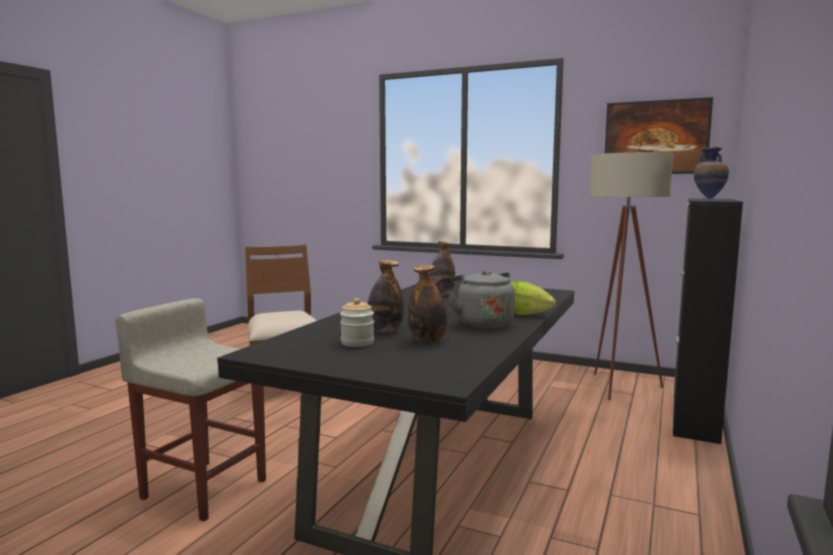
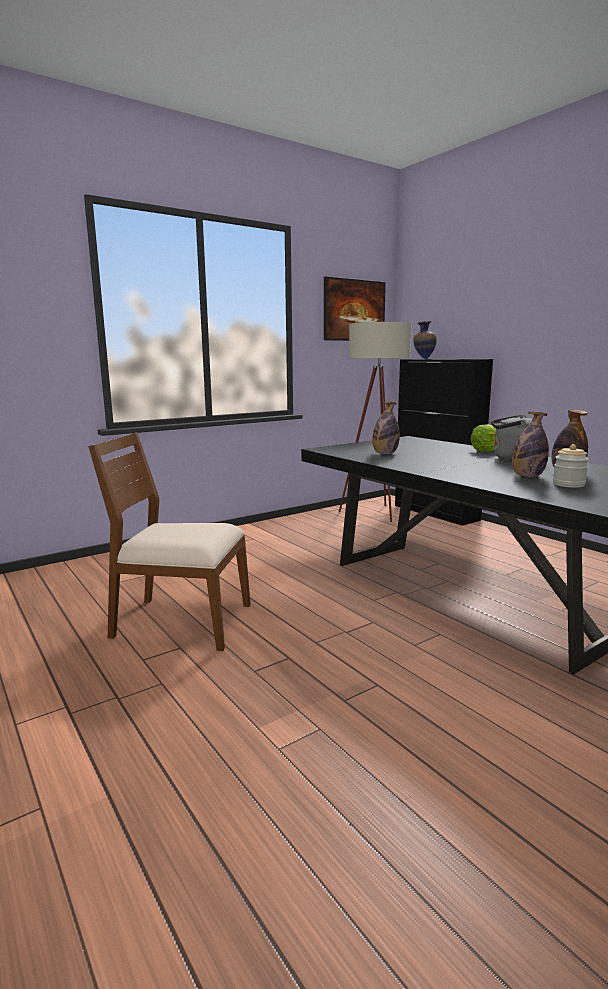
camera: 60 degrees left, 5 degrees up
(203, 488) = (449, 712): beige stool -> none

